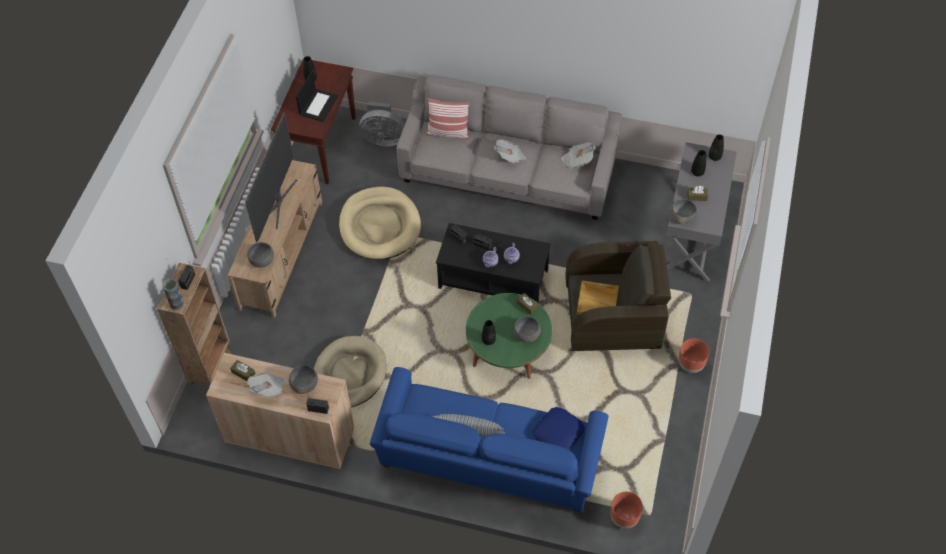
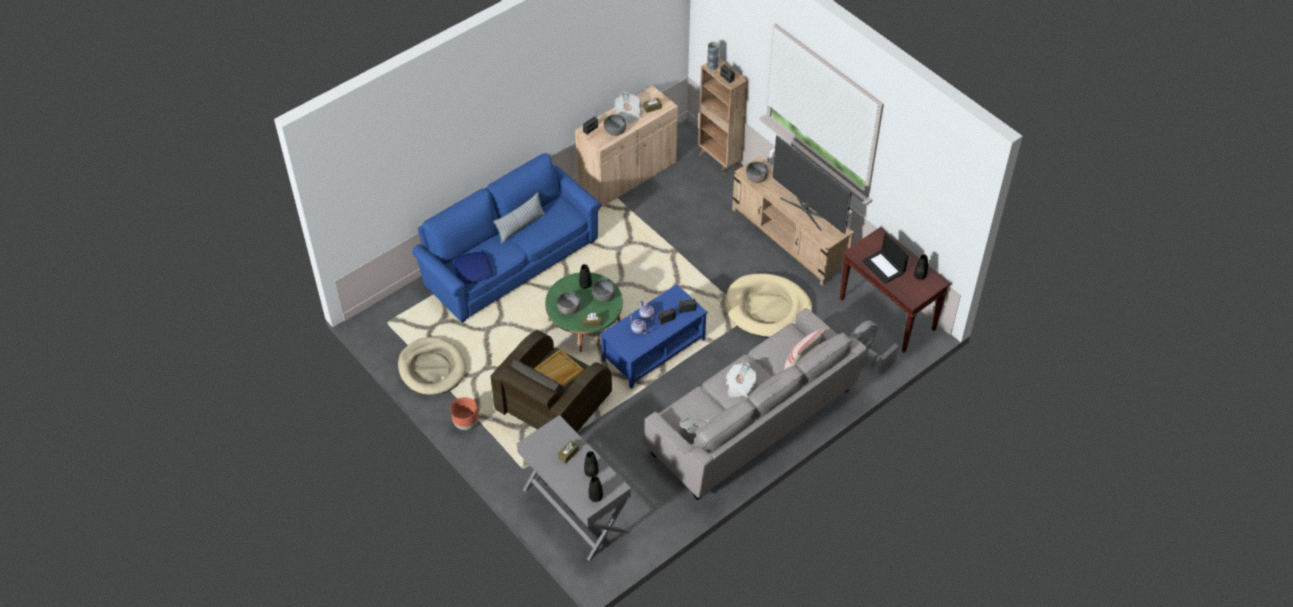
camera: 125 degrees right, 5 degrees down
(349, 374) = (647, 226): beige dog bed -> beige dog bed (432, 368)
(493, 278) = (654, 350): black coffee table -> blue coffee table
(624, 518) = (399, 307): brown planter -> none
(682, 218) = (557, 429): grey bowl -> grey bowl (604, 296)

